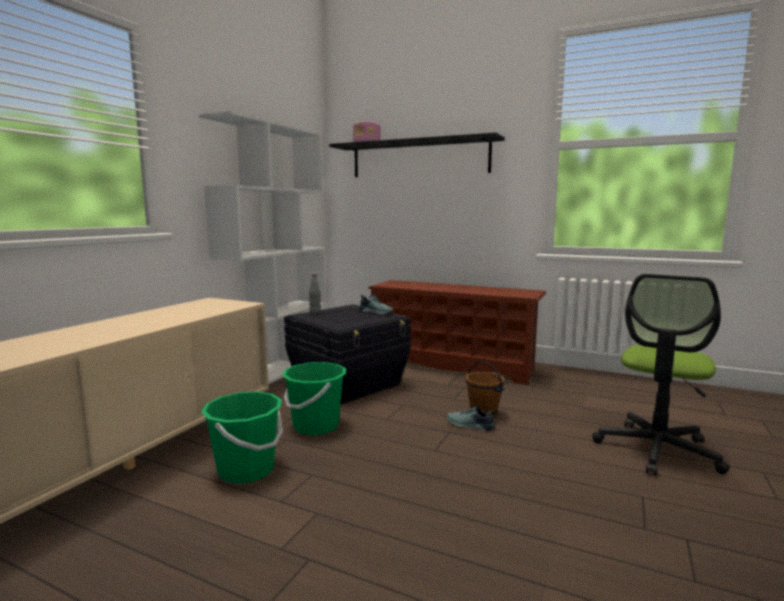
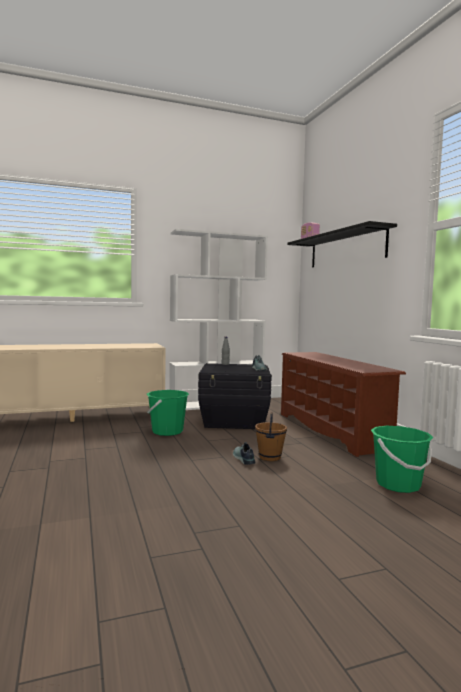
camera: 45 degrees right, 5 degrees down
(246, 470) = (101, 435): green bucket -> green bucket (398, 485)
(657, 450) = (334, 518): office chair -> none

